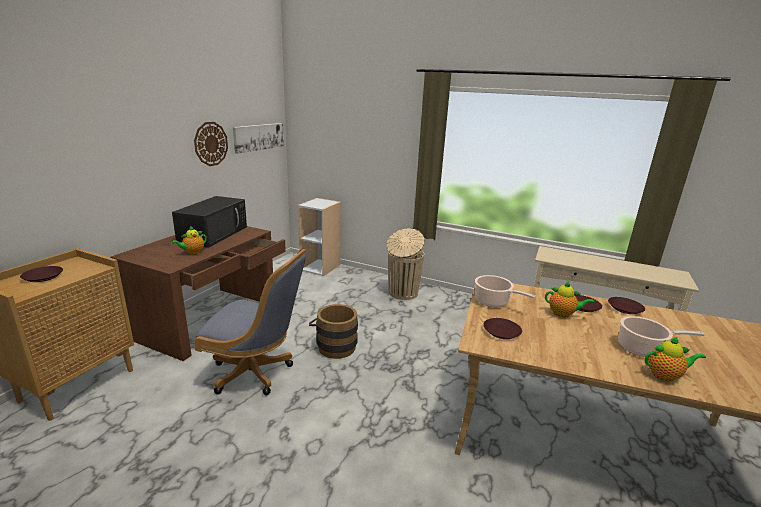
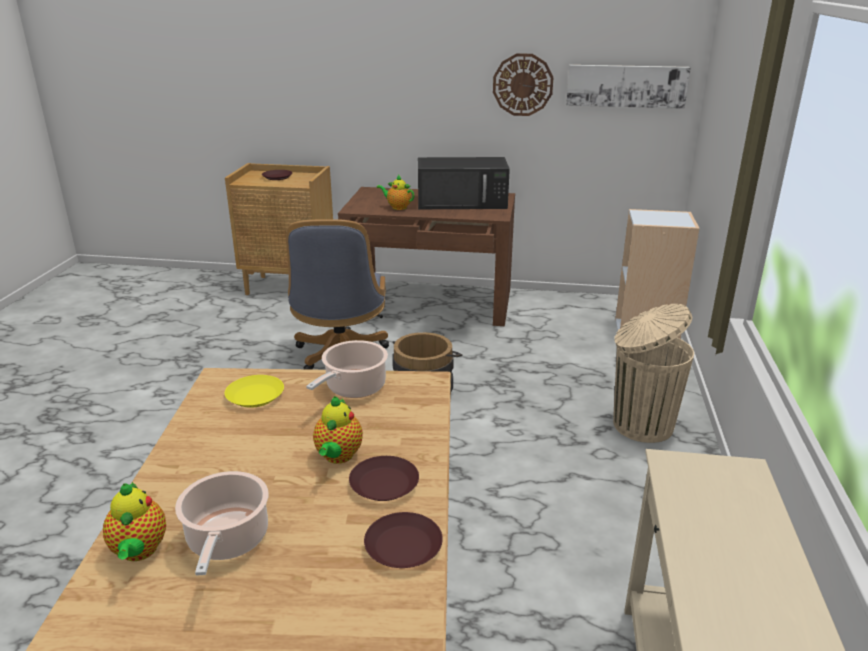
camera: 75 degrees right, 5 degrees up
(501, 331) = (255, 396): brown plate -> yellow plate

